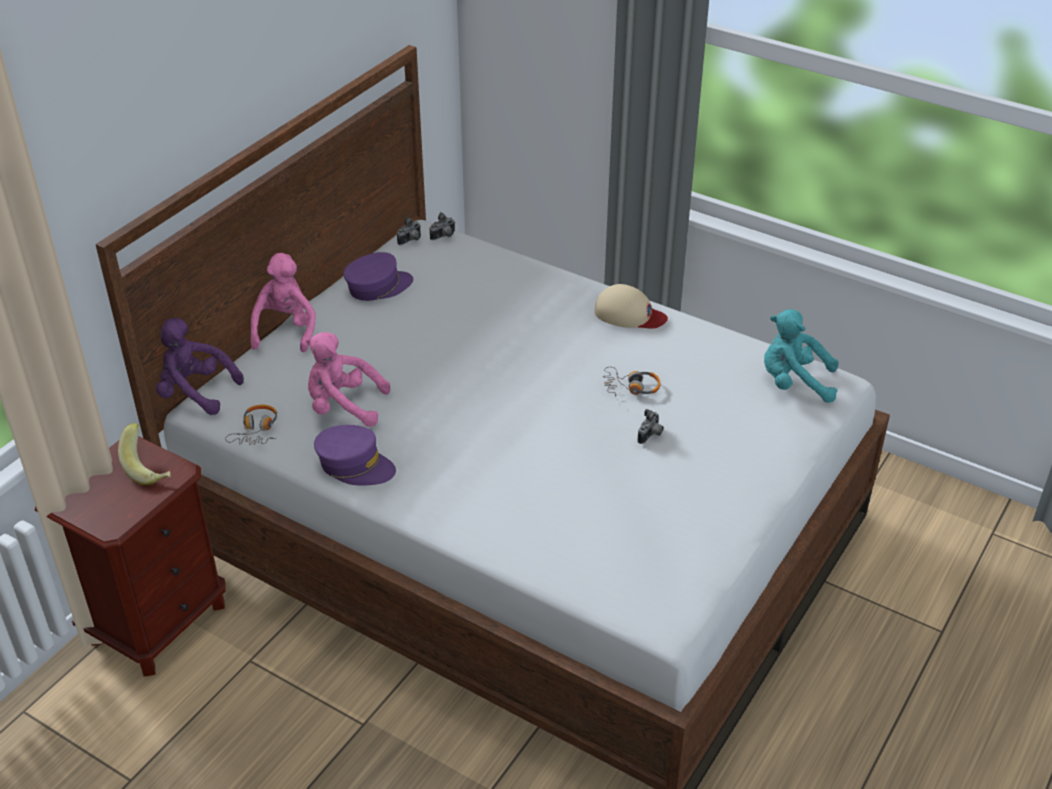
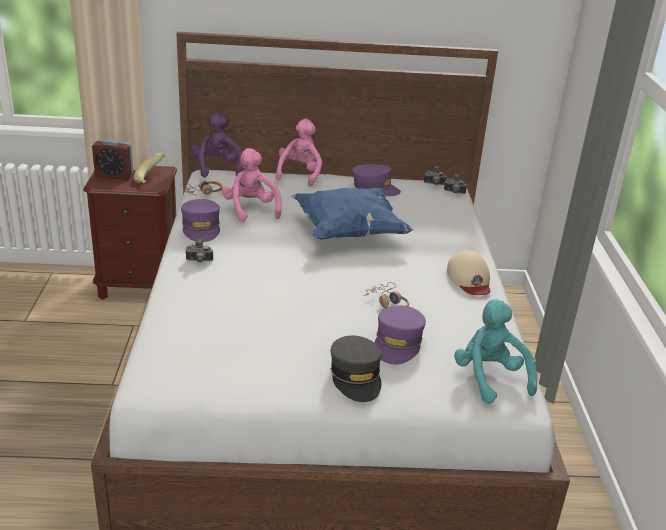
camera: 55 degrees right, 10 degrees down
(98, 501) = (114, 175): none -> alarm clock
(284, 329) = (299, 174): pink plush toy -> pink plush toy turned 45 degrees counterclockwise
(467, 353) = (348, 232): none -> blue pillow
(651, 435) = (343, 325): camera -> camera (199, 261)
(706, 413) = (398, 343): none -> purple cap
(743, 464) = (356, 377): none -> grey cap

